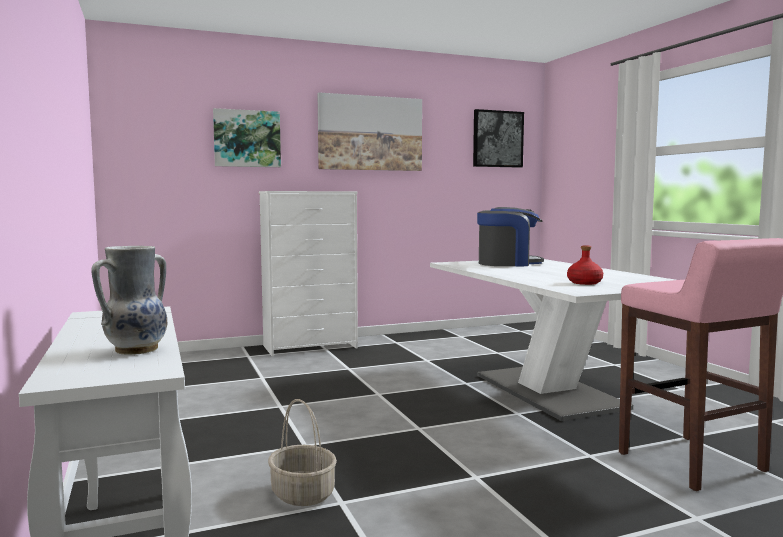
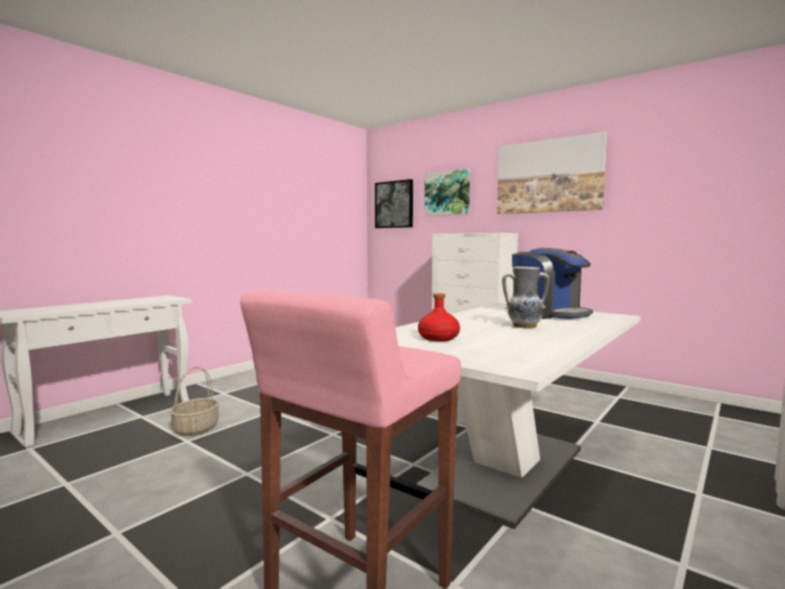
camera: 60 degrees right, 0 degrees up
(135, 350) = (66, 308): vase -> vase (524, 326)
(497, 139) = (725, 161): picture -> picture (394, 204)

